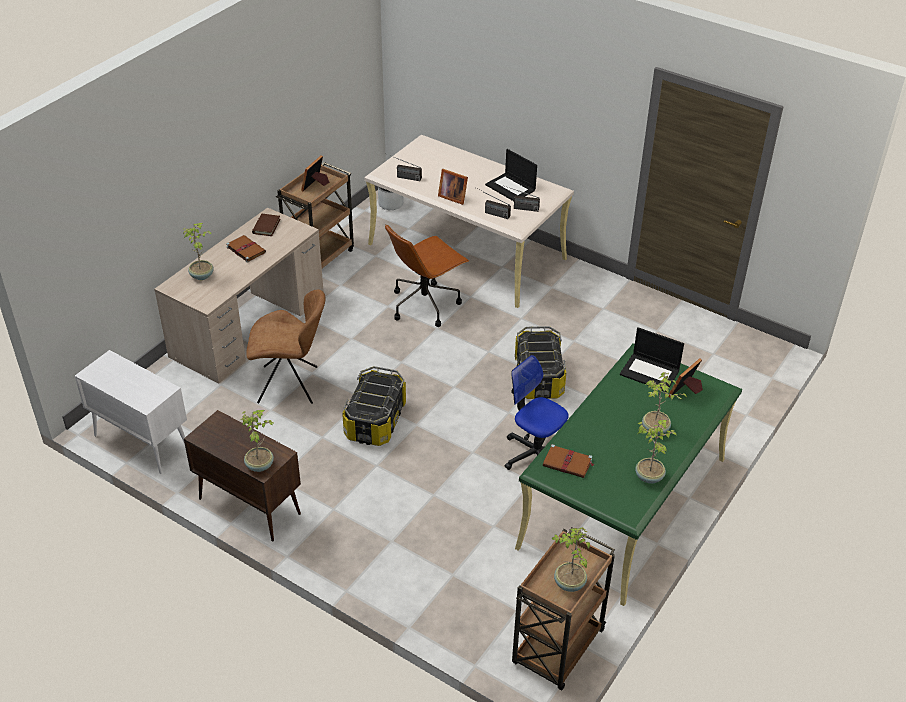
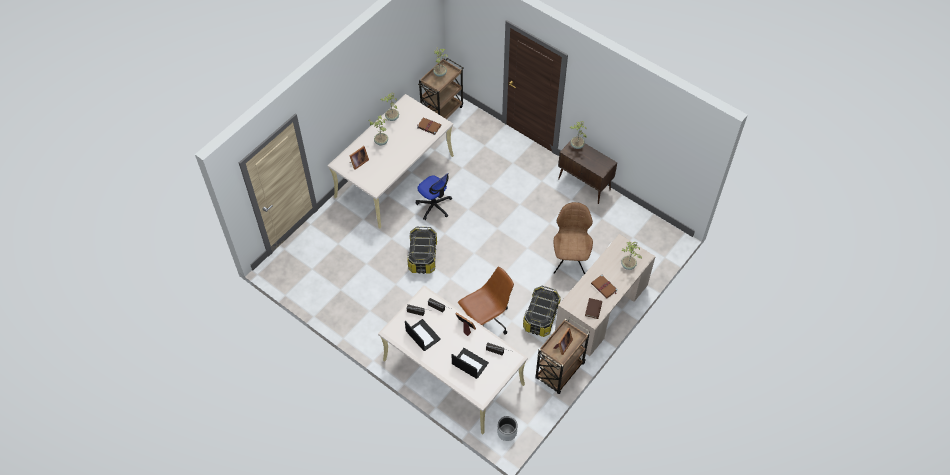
camera: 175 degrees left, 15 degrees up
(141, 442) = (649, 225): white cabinet -> none
(291, 385) = (570, 259): brown chair -> brown chair turned 90 degrees clockwise
(376, 421) = (520, 231): storage box -> storage box (540, 317)
(623, 503) = (395, 176): green desk -> beige desk
(650, 372) = (373, 175): laptop -> laptop (469, 363)

